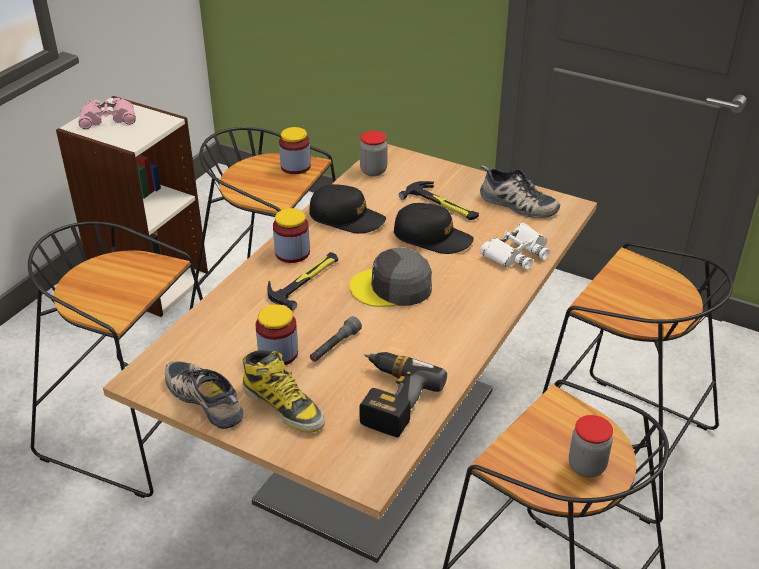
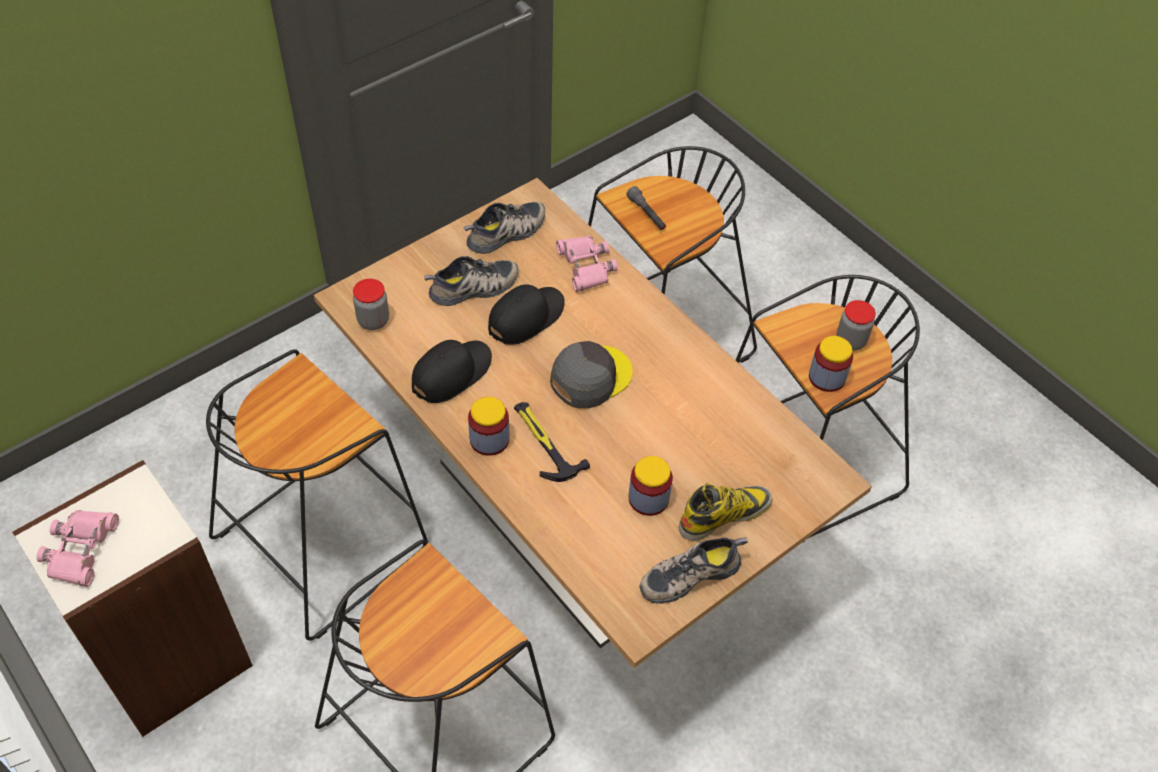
camera: 70 degrees left, 15 degrees up
(295, 166) = (295, 389): jar -> jar (827, 377)
(334, 346) = (658, 451): grey flashlight -> grey flashlight (646, 214)
(389, 398) = (745, 434): power drill -> none
(392, 287) = (590, 377): grey cap -> grey cap turned 150 degrees counterclockwise
(442, 205) = (474, 289): hammer -> shoe
(516, 253) = (585, 266): white binoculars -> pink binoculars

